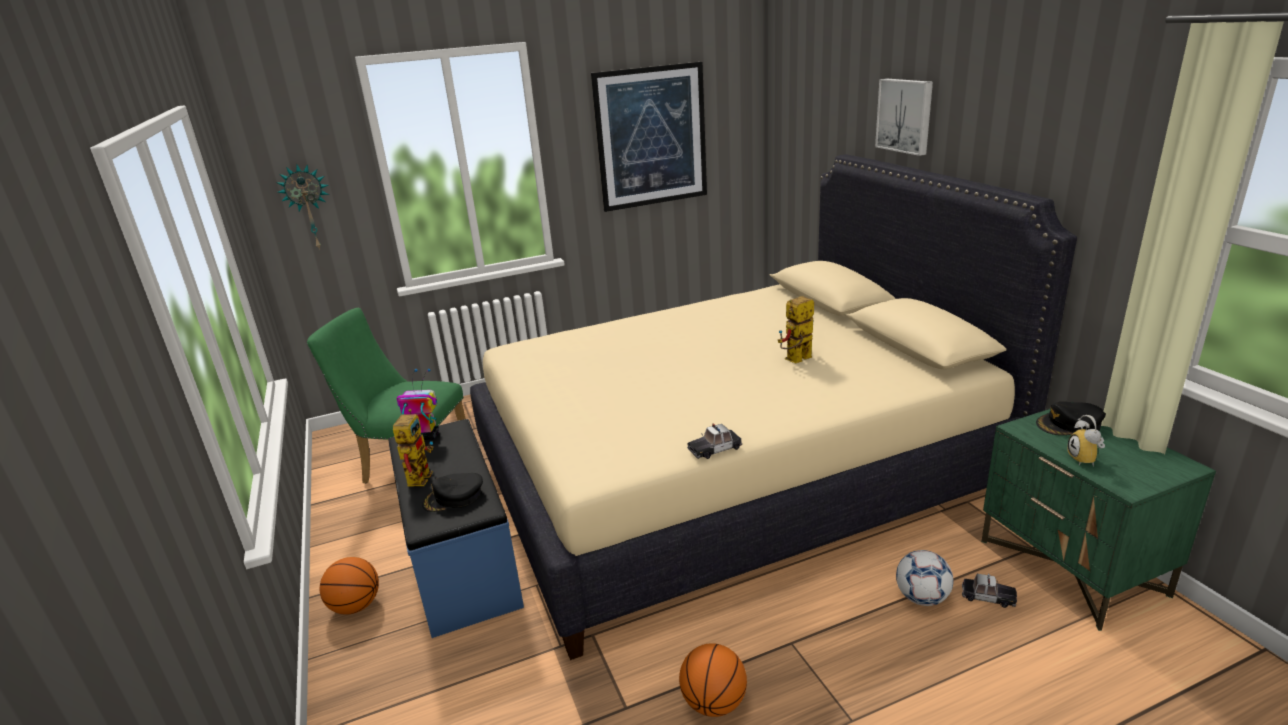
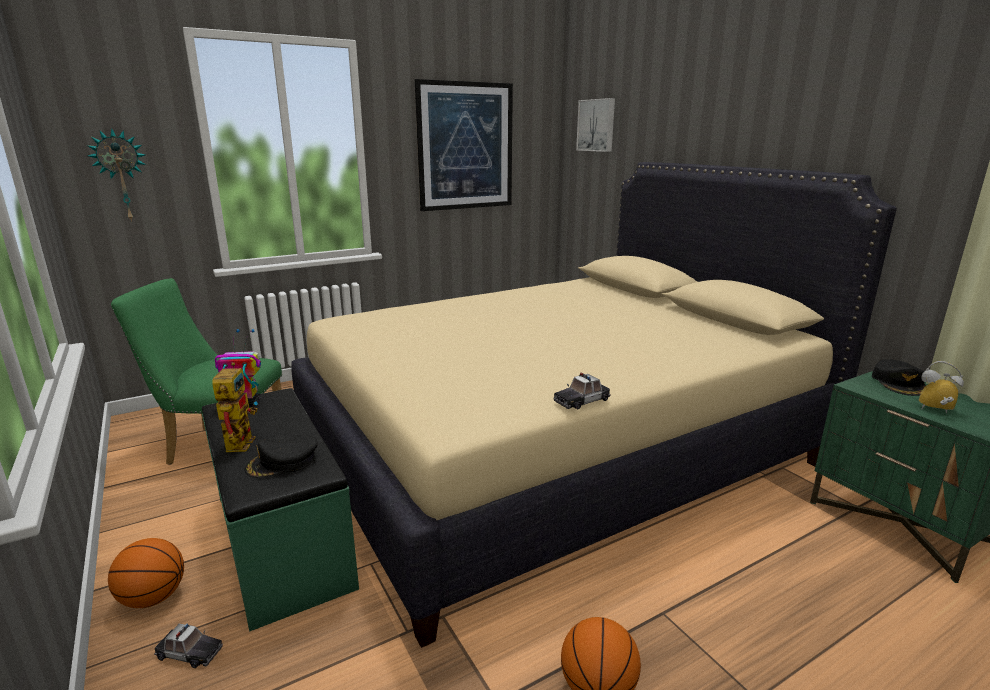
camera: 10 degrees left, 5 degrees down
(463, 559) = (283, 538): blue bench -> green bench
(796, 360) = (629, 330): toy robot -> none
(905, 115) = (708, 120): picture -> picture (597, 125)
(921, 598) = (777, 559): football -> none
(988, 596) = (838, 554): toy car -> toy car (189, 652)
(1069, 425) = (899, 383): black cap -> black cap turned 60 degrees counterclockwise
(1086, 460) = (935, 410): alarm clock -> alarm clock turned 120 degrees clockwise

